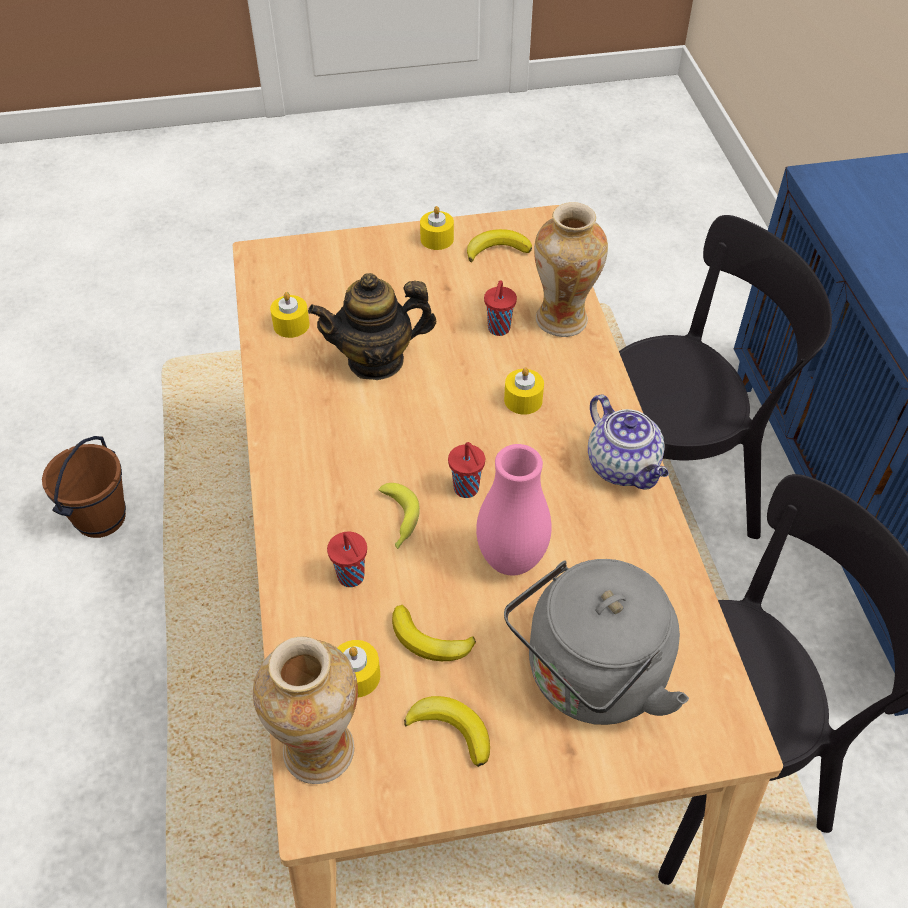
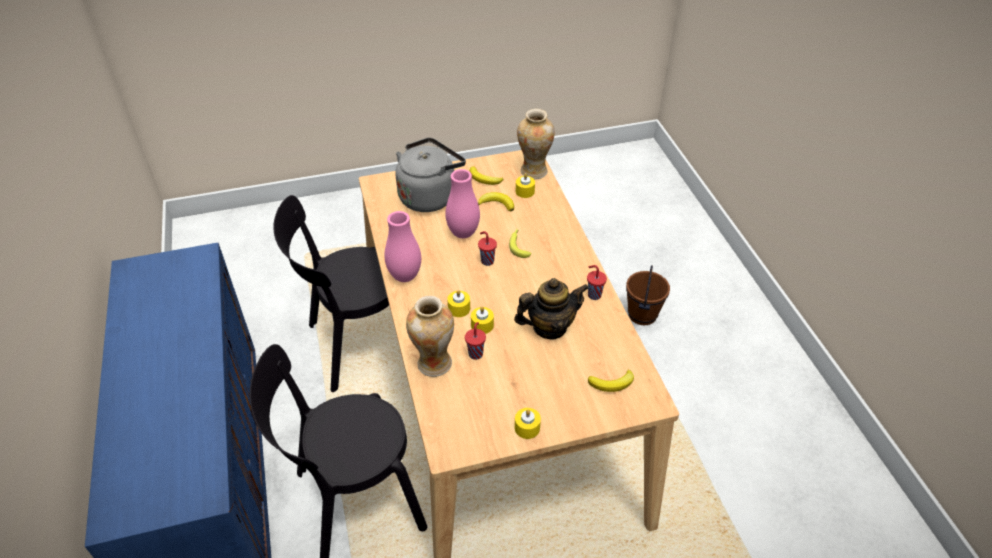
camera: 175 degrees right, 5 degrees down
(100, 518) = (739, 452): brown bucket -> brown bucket (643, 315)
(291, 325) = (610, 347): yellow candle -> yellow candle (482, 325)
(352, 578) = (535, 222): red cup -> red cup (593, 295)
(497, 249) = (480, 421): banana -> banana (612, 383)
(624, 467) = (405, 276): teapot -> pink vase

